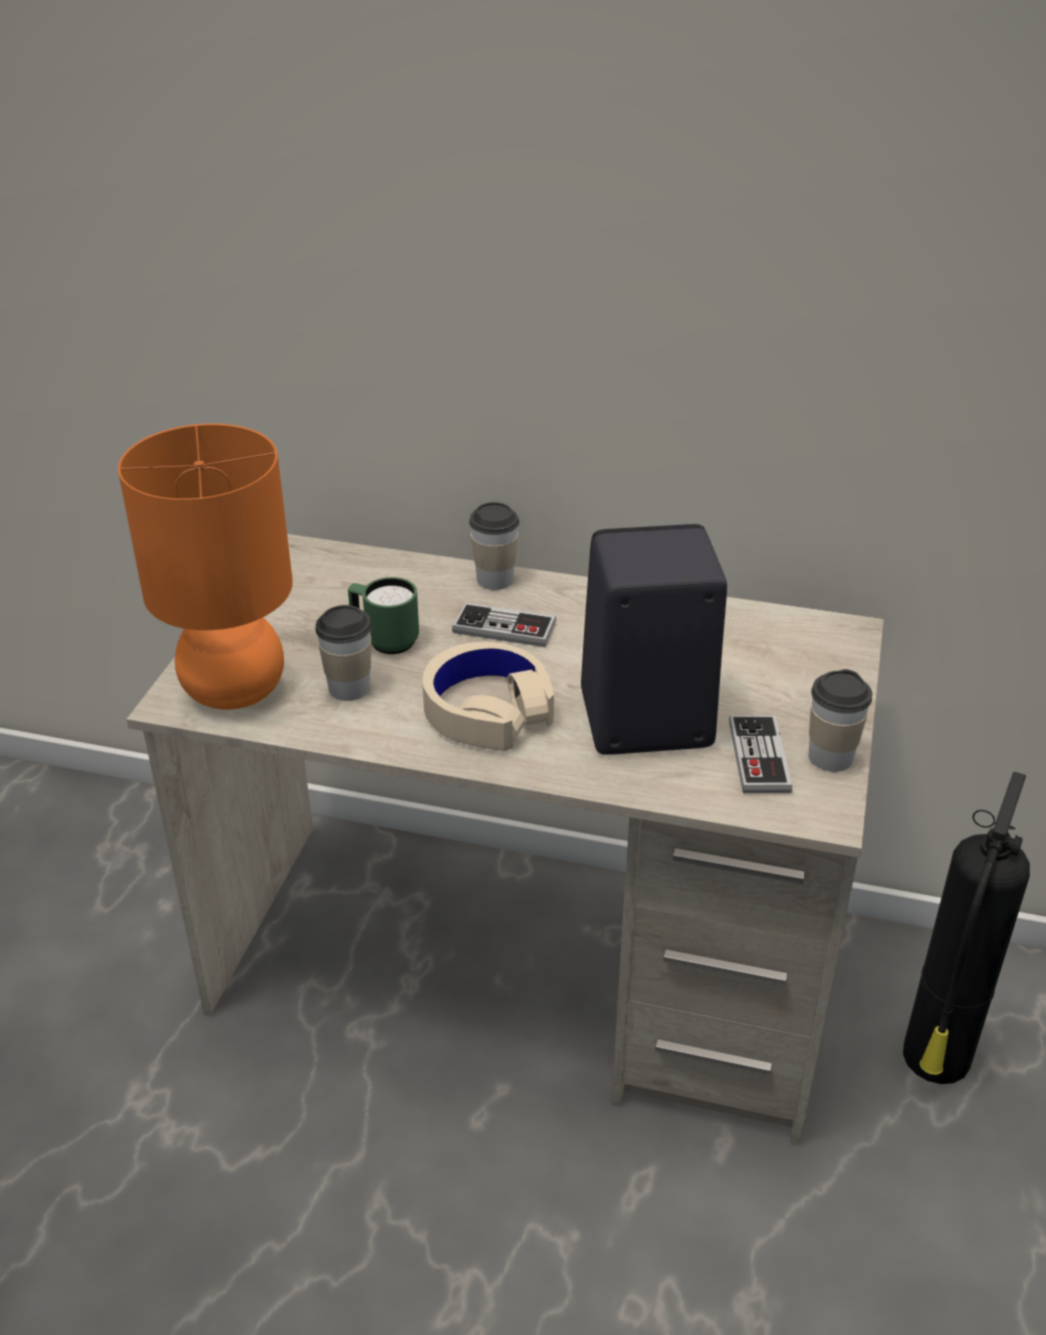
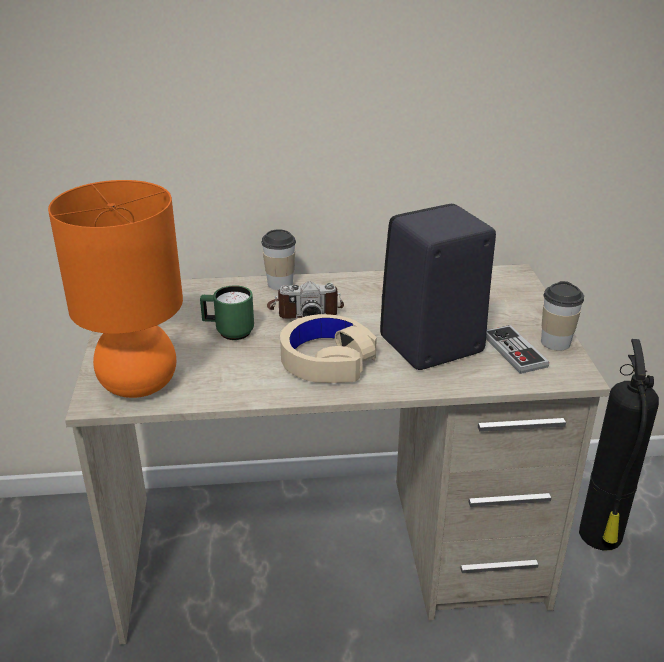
camera: 20 degrees left, 5 degrees down
(349, 688) = (222, 366): cup -> none
(504, 628) = (305, 310): game controller -> camera

